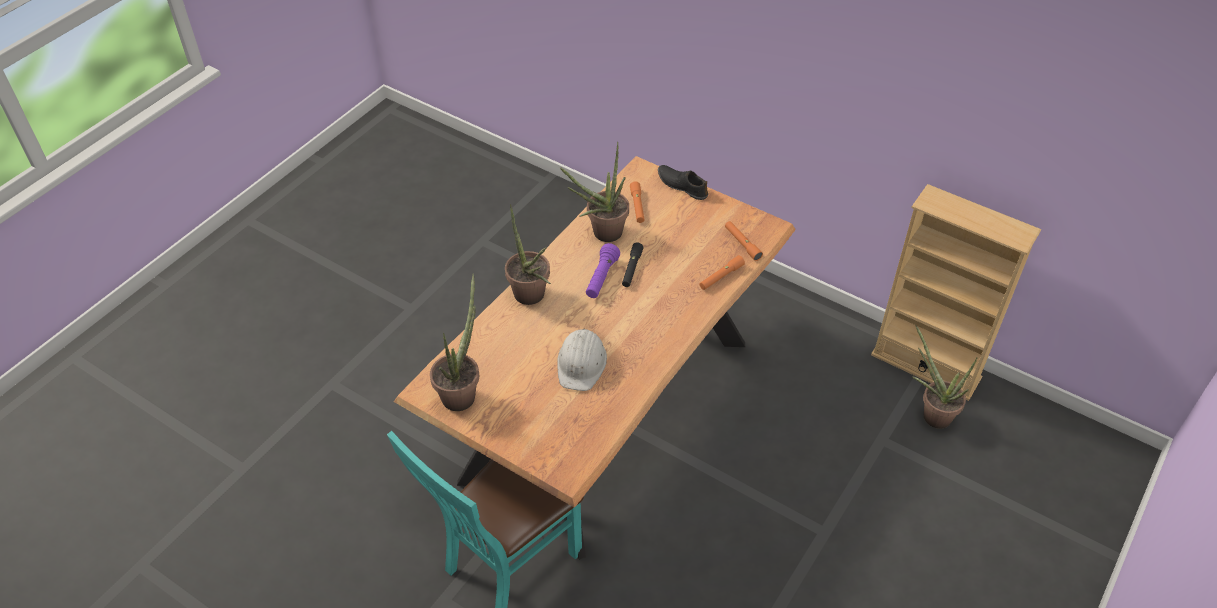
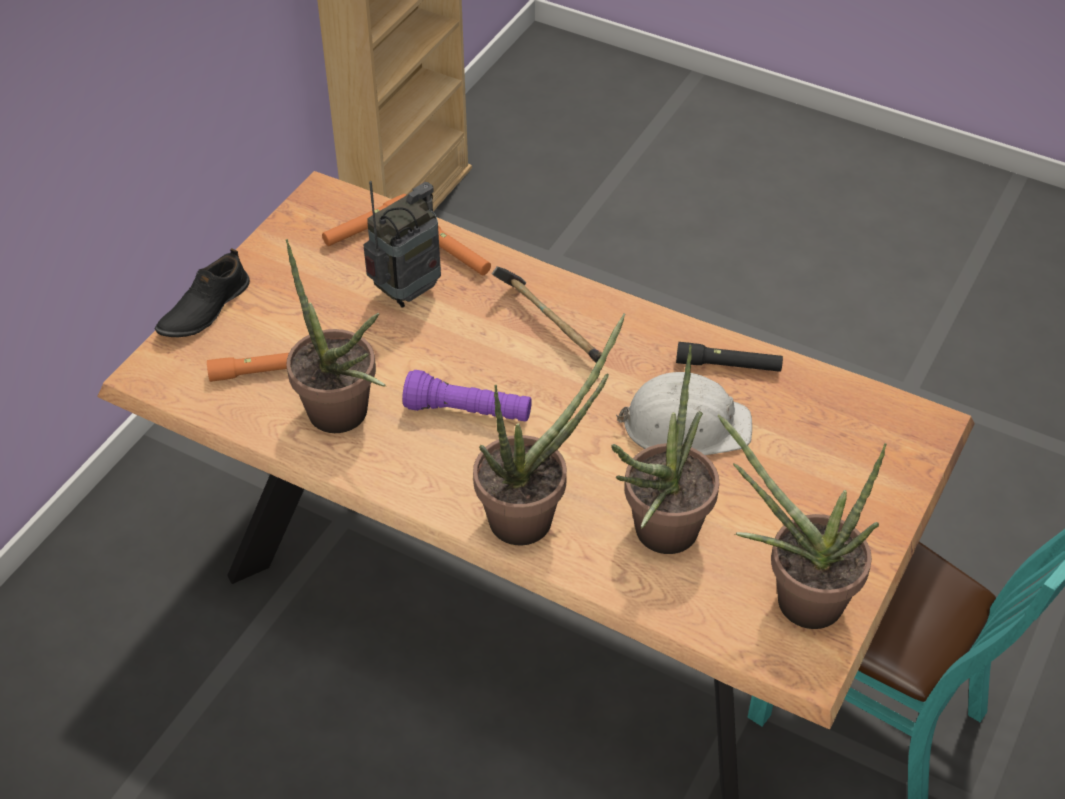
camera: 95 degrees left, 0 degrees up
(632, 269) = (439, 370): black flashlight -> black flashlight (728, 365)
(661, 313) = (548, 326): none -> hammer
(690, 258) = (408, 292): none -> radio
(931, 413) = (498, 205): potted plant -> potted plant (658, 539)

